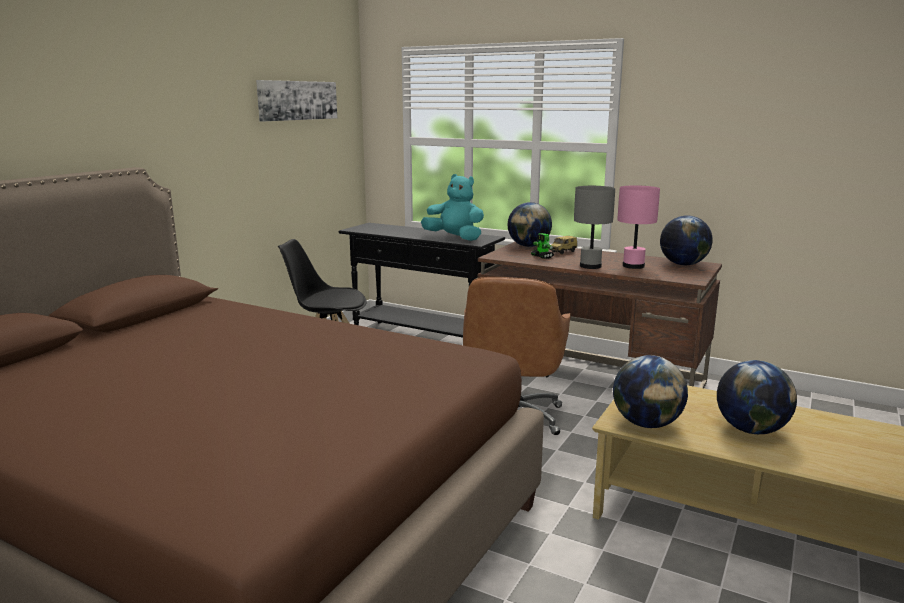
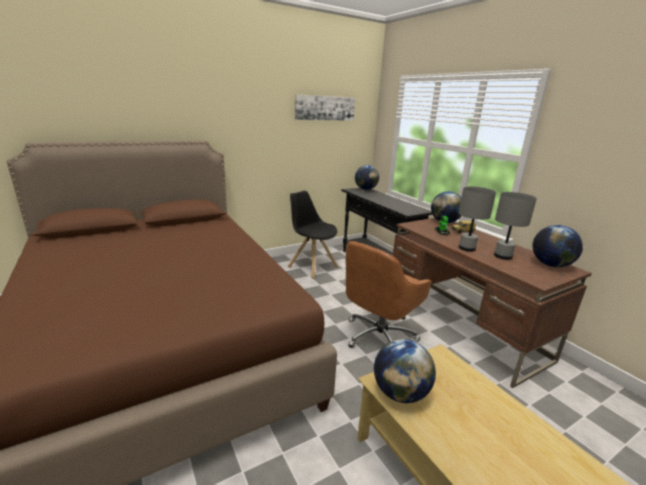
camera: 30 degrees right, 5 degrees up
(455, 238) = (399, 207): turquoise plush toy -> none
(633, 266) = (502, 256): pink table lamp -> grey table lamp
(750, 430) = (485, 440): globe -> globe (365, 189)

